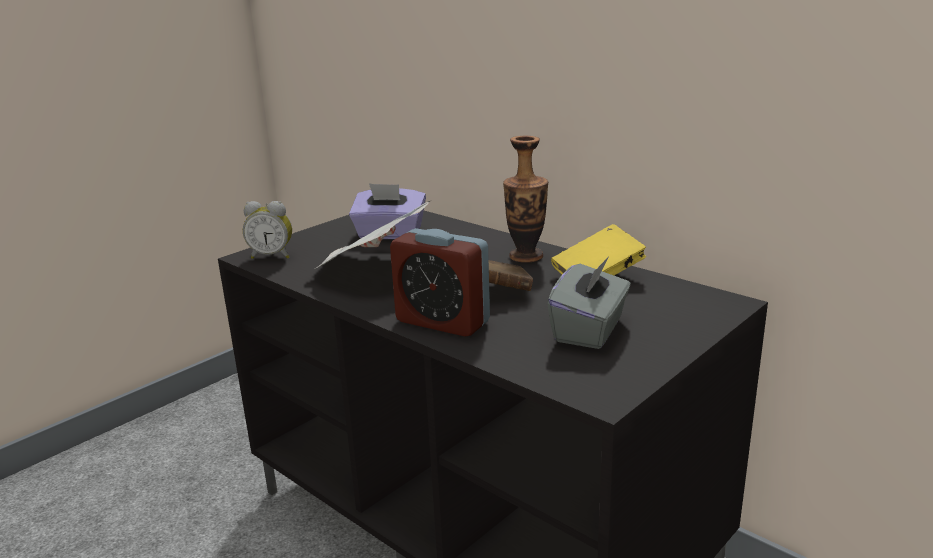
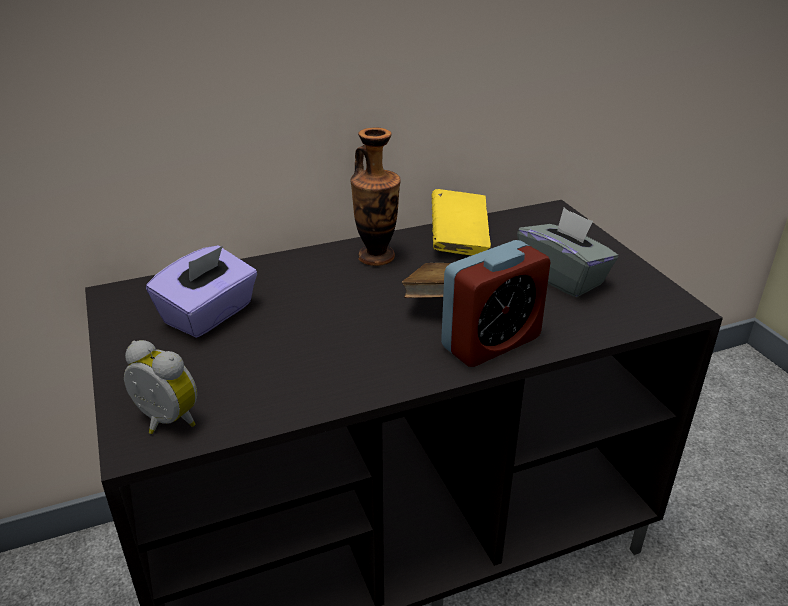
camera: 65 degrees left, 10 degrees up
(272, 256) = (164, 422): alarm clock -> alarm clock turned 90 degrees counterclockwise
(371, 270) = (308, 353): newspaper -> none

